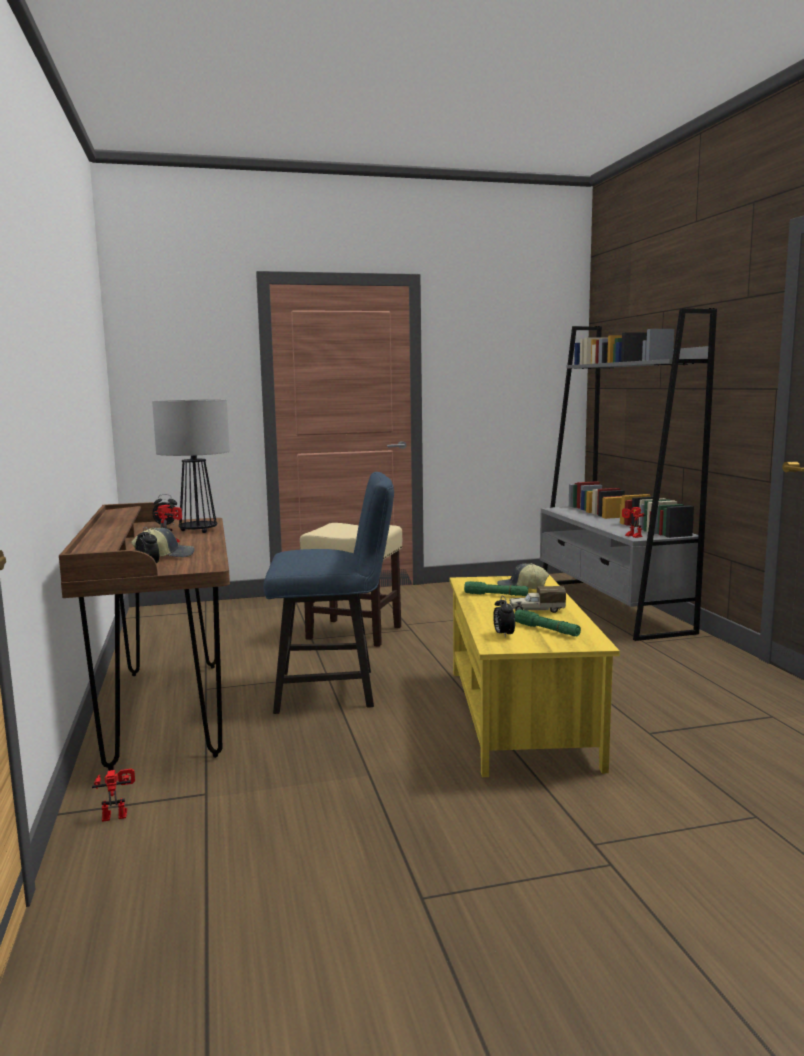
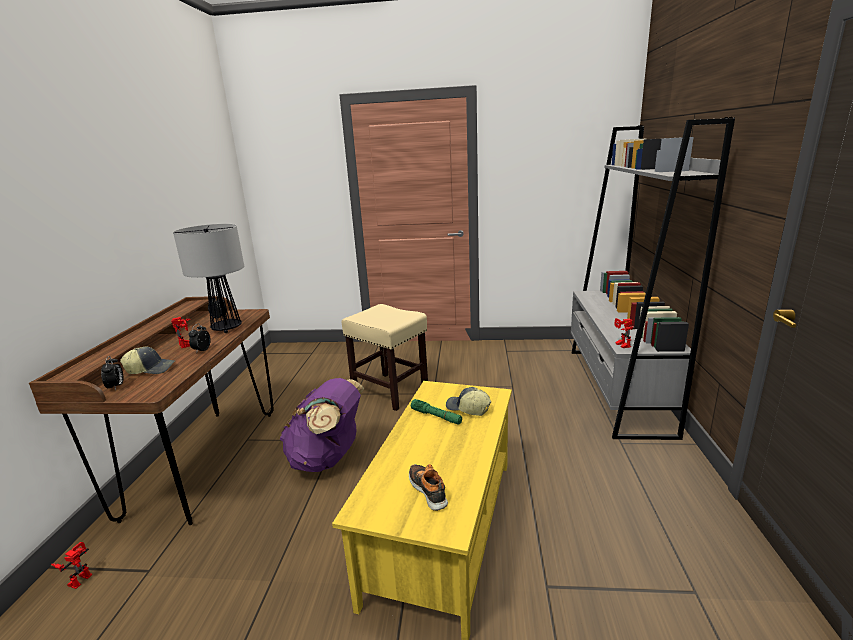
camera: 20 degrees right, 10 degrees up
(117, 813) = (79, 578): toy robot -> toy robot turned 75 degrees counterclockwise
(335, 690) = (328, 459): blue chair -> purple backpack
(503, 635) = (382, 490): alarm clock -> alarm clock (202, 350)
(536, 610) = (448, 451): toy truck -> none
(546, 630) = (428, 490): green flashlight -> shoe

